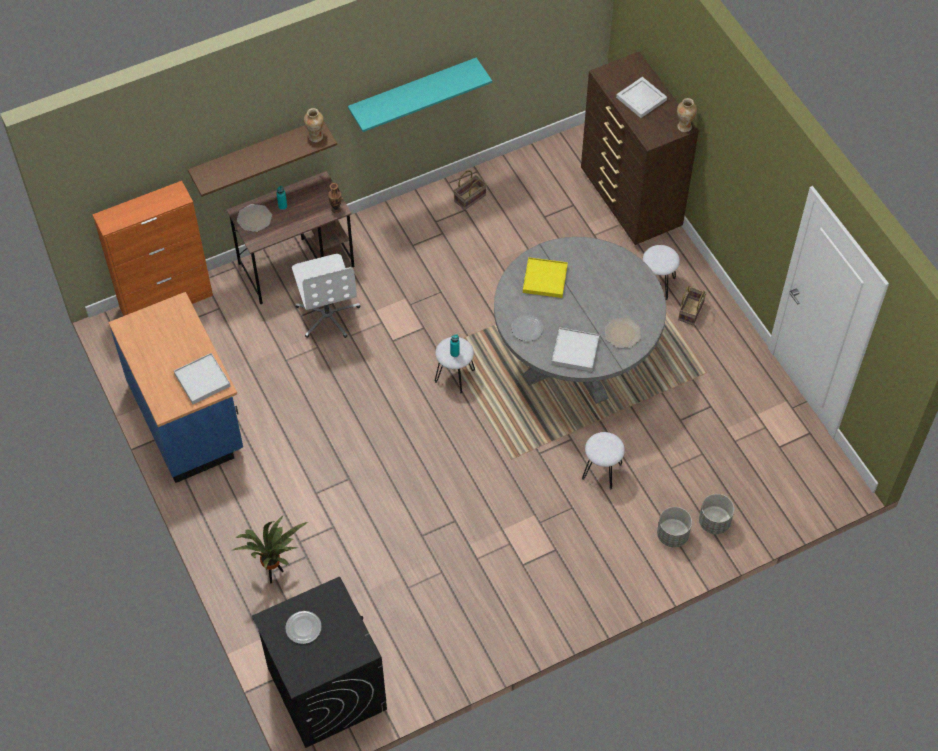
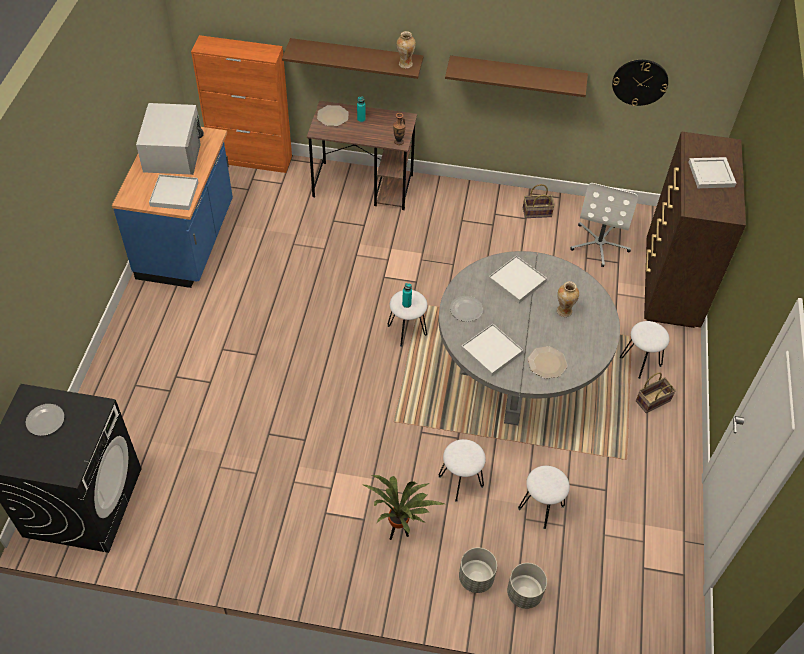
camera: 35 degrees right, 5 degrees down
(159, 341) = (173, 151): none -> white microwave
(274, 574) = (134, 388): potted plant -> potted plant (398, 534)
(328, 315) = (353, 231): white office chair -> white office chair (599, 244)
(413, 91) = (516, 75): turquoise shelf -> brown shelf
(523, 41) = (640, 82): none -> wall clock
(545, 279) = (517, 281): yellow tray -> white tray
(675, 451) = (540, 508): none -> white stool
(684, 127) = (733, 215): vase -> vase (563, 311)

